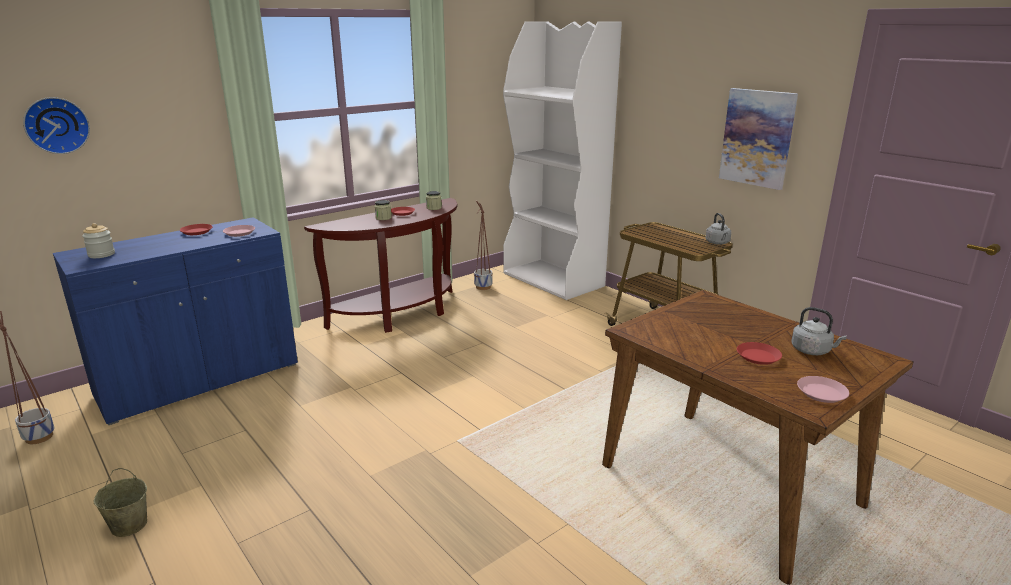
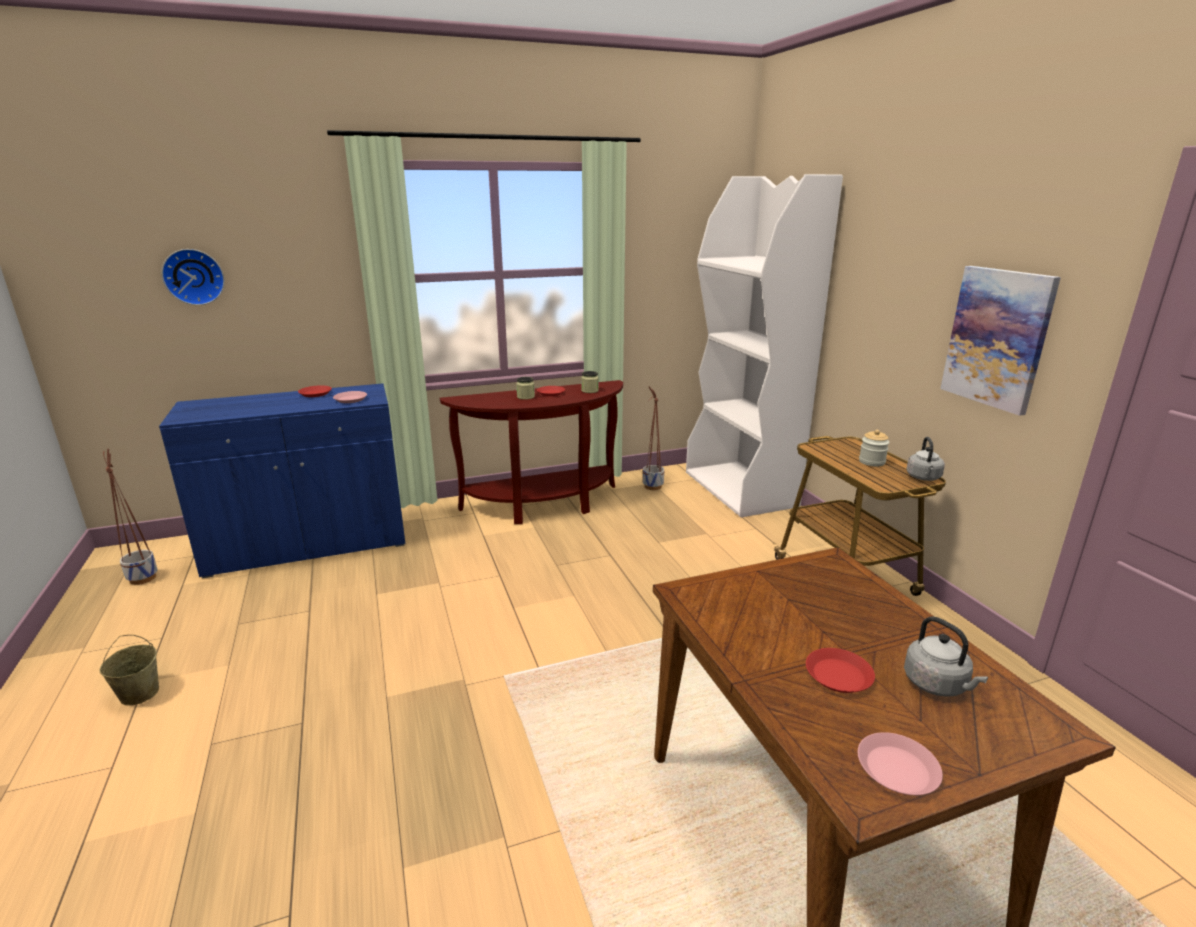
camera: 20 degrees right, 0 degrees up
(101, 254) = (210, 408): jar -> jar (872, 462)

